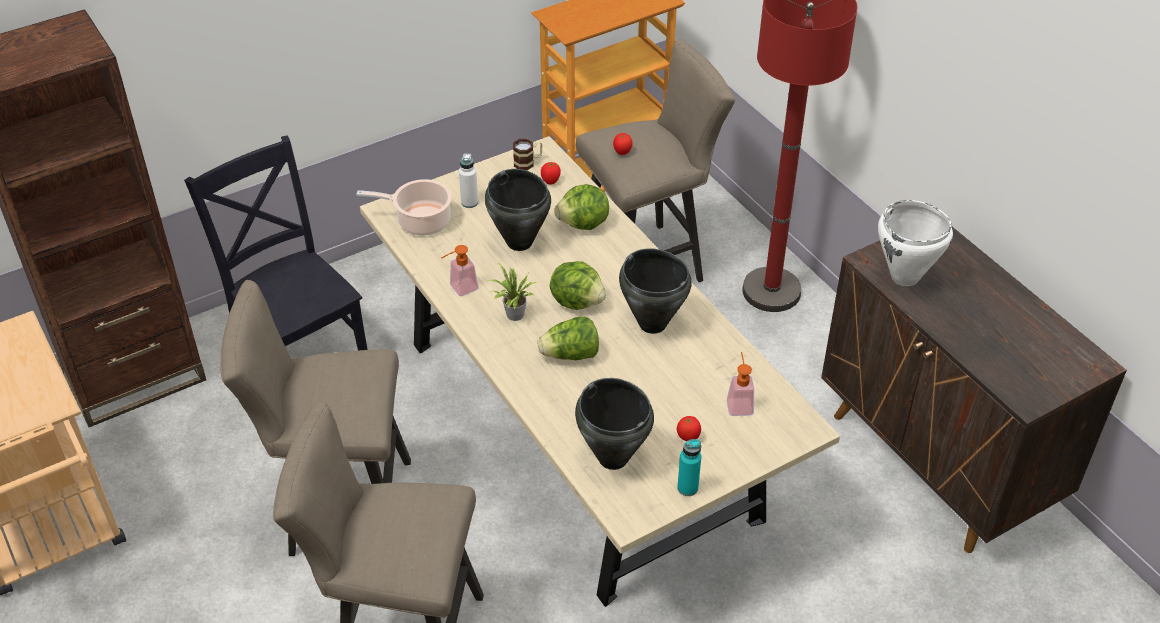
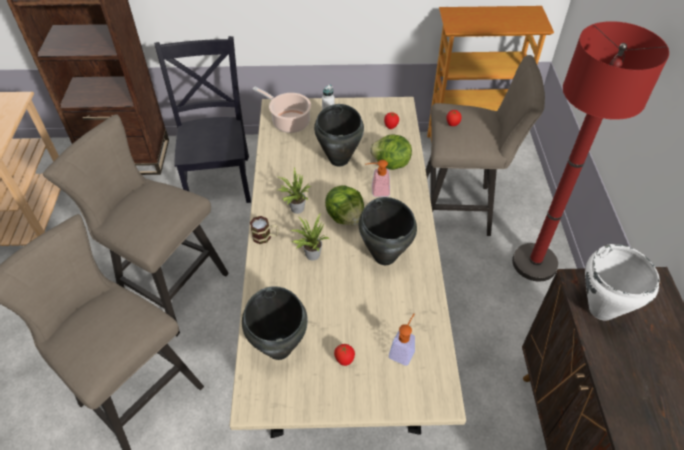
camera: 30 degrees right, 5 degrees up
(459, 289) = (276, 176): soap dispenser -> soap dispenser (376, 191)
(528, 162) = (386, 109): mug -> mug (265, 237)
(570, 355) = (310, 254): lettuce -> potted plant
(687, 488) = (313, 402): turquoise bottle -> none

